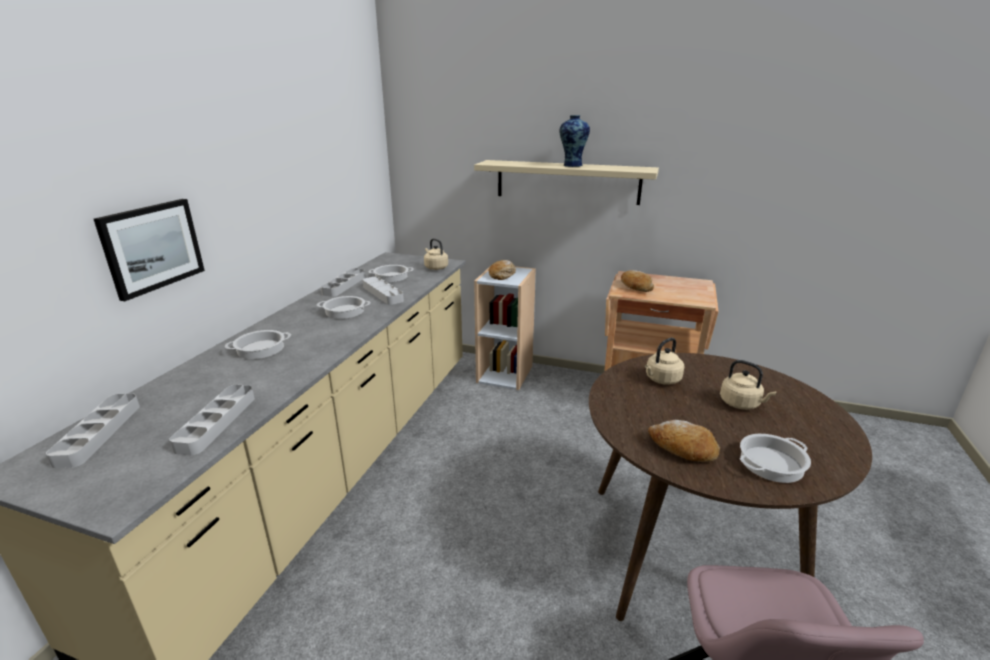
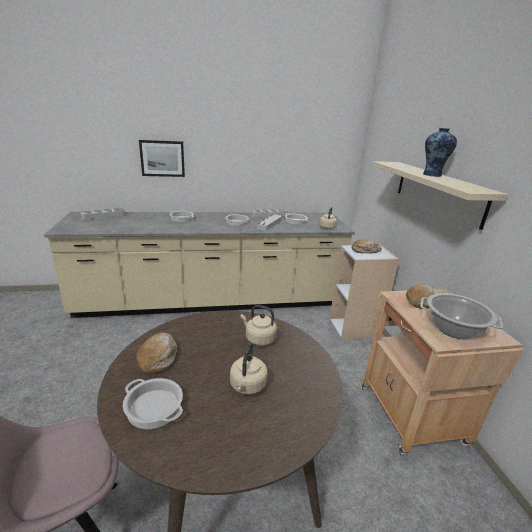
camera: 60 degrees right, 0 degrees up
(217, 422) = (116, 228): grey tray -> none
(686, 291) = (454, 329): none -> cooking pot

